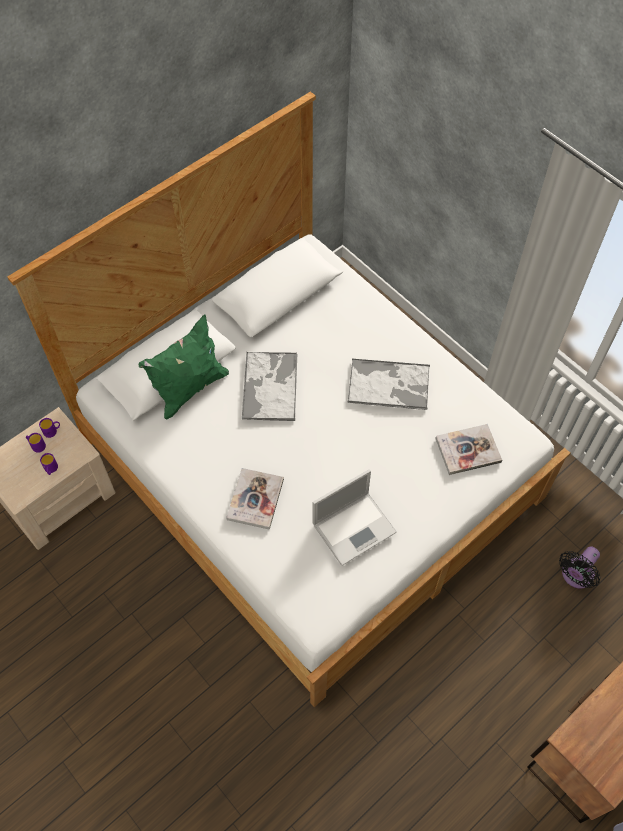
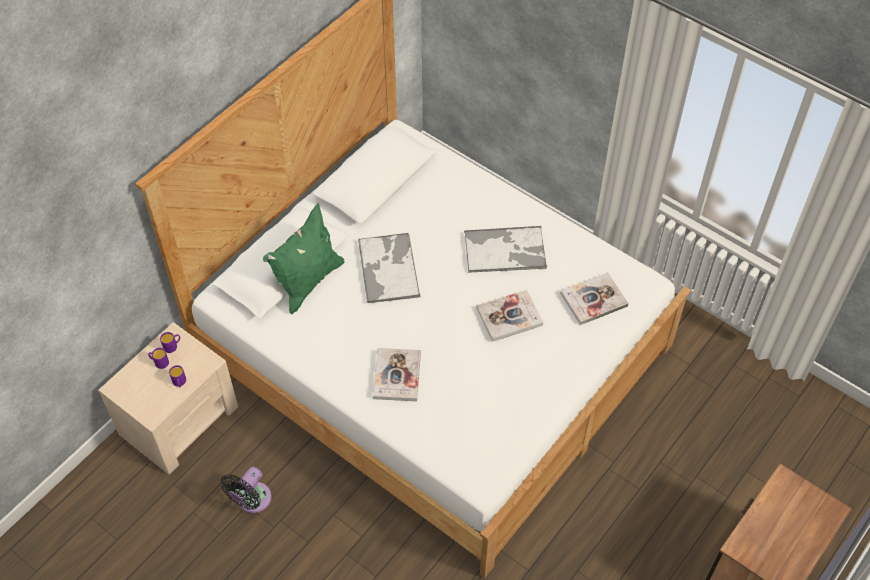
camera: 10 degrees left, 5 degrees down
(355, 527) = (500, 386): laptop -> none
(379, 455) = (509, 317): none -> book
(575, 576) = (715, 414): black fan -> black fan (252, 501)

